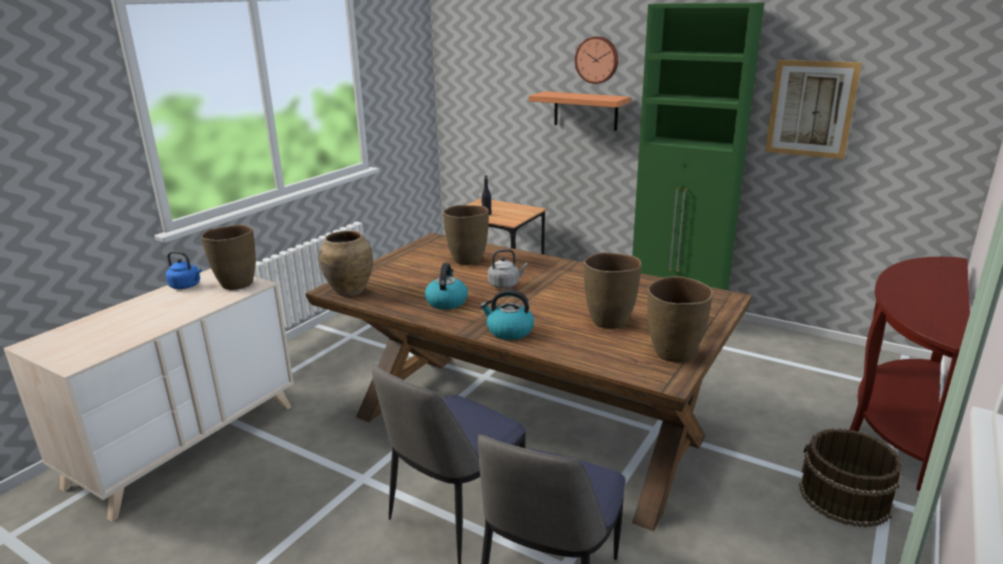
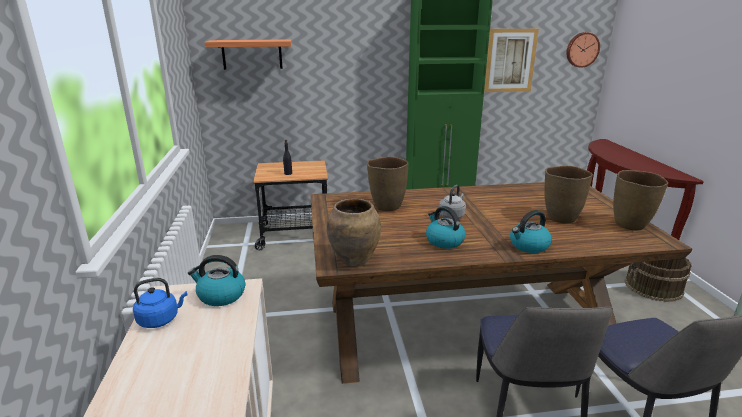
camera: 40 degrees left, 0 degrees up
(236, 284) = (220, 295): brown vase -> kettle
(585, 110) = (350, 76): shelf -> shelf (252, 54)
(597, 60) = (358, 34): wall clock -> wall clock (582, 49)

